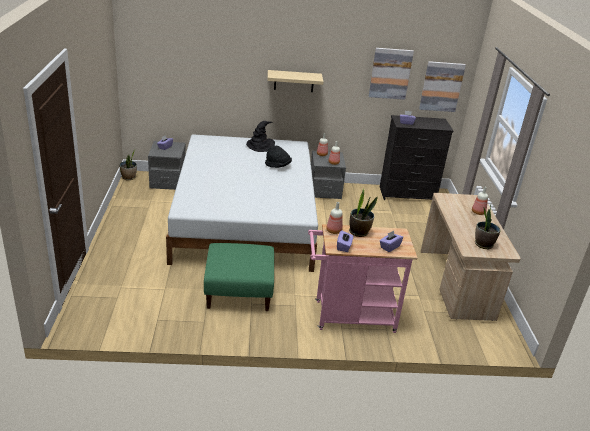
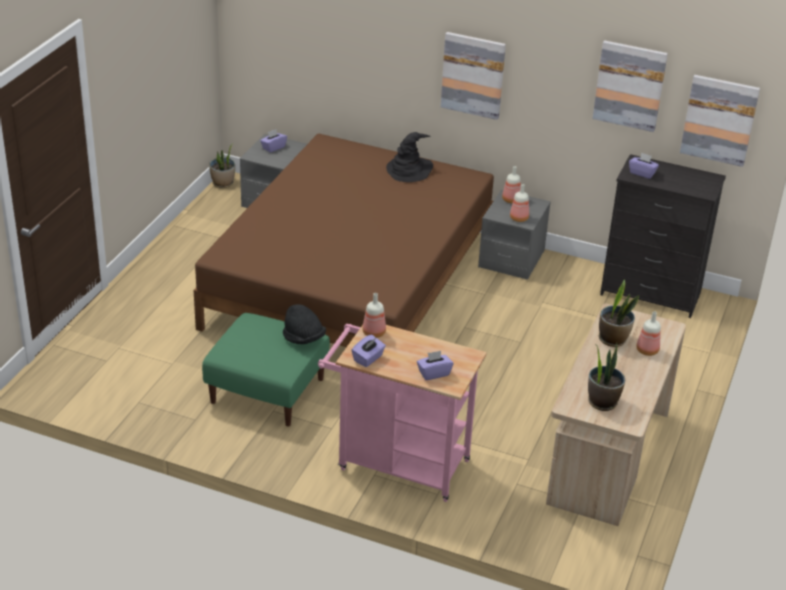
camera: 25 degrees right, 5 degrees up
(245, 218) = (351, 281): white bed -> brown bed
(278, 166) = (409, 210): black hat -> black hat (303, 338)
(294, 81) = (473, 75): beige shelf -> picture
(359, 232) = (409, 342): potted plant -> potted plant (613, 339)

